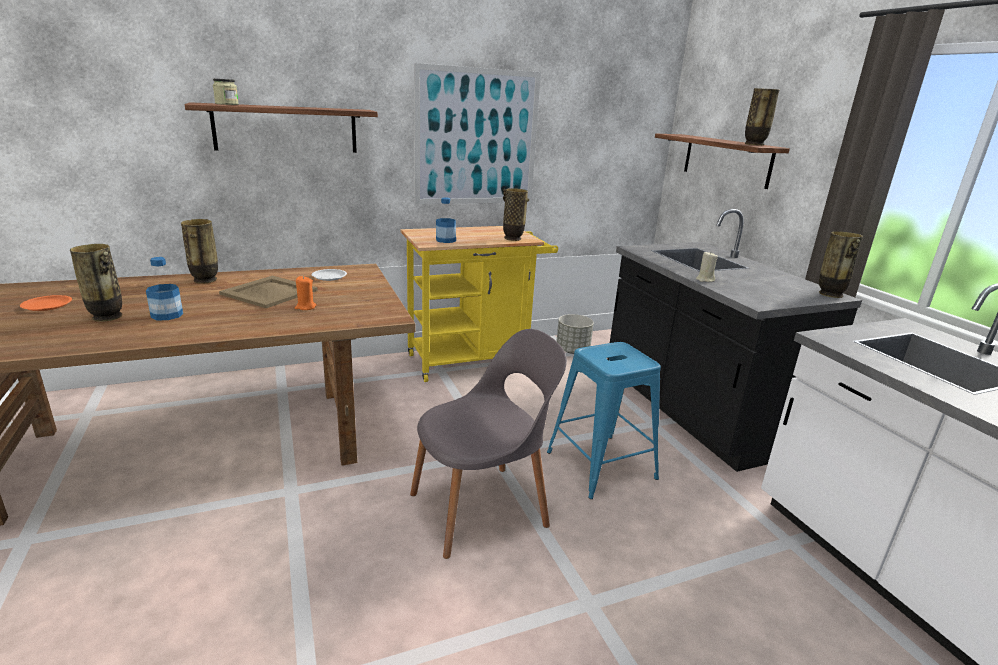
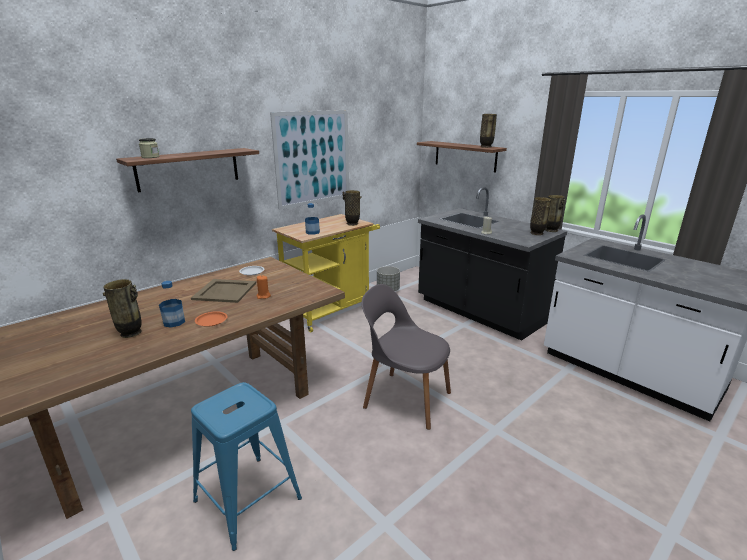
camera: 20 degrees left, 0 degrees up
(47, 305) = (68, 335): orange plate -> orange plate (211, 321)
(205, 280) = (166, 292): vase -> vase (537, 233)
(482, 508) = (405, 399): grey chair -> grey chair turned 105 degrees counterclockwise
(601, 465) = (452, 355): blue stool -> blue stool (248, 499)

